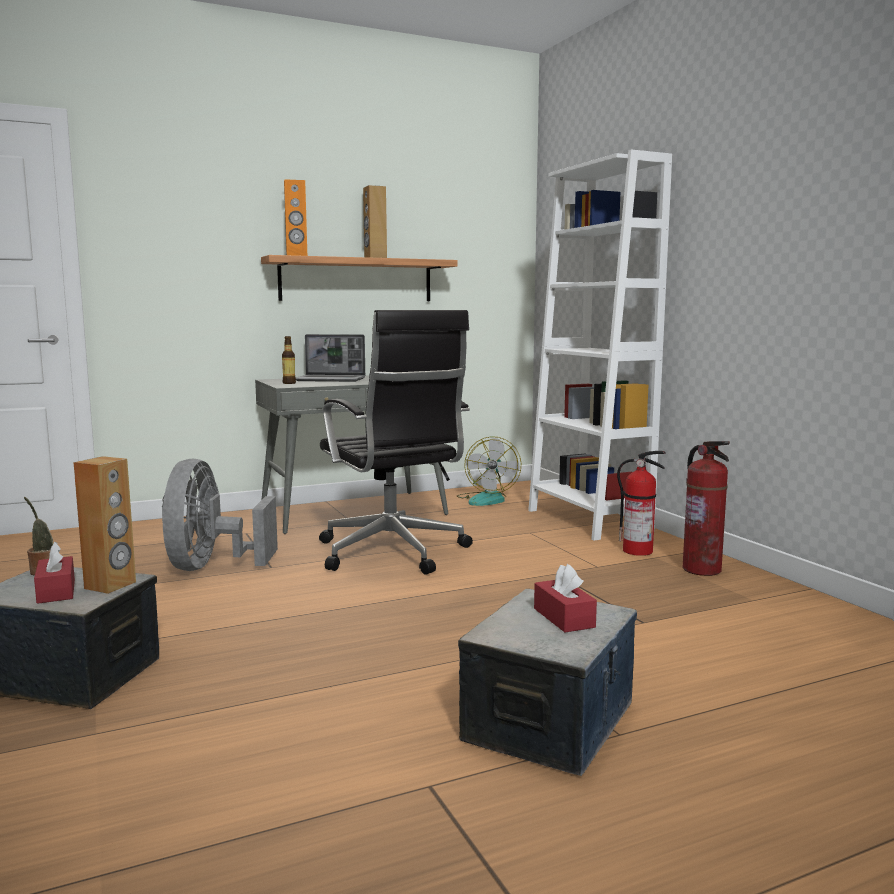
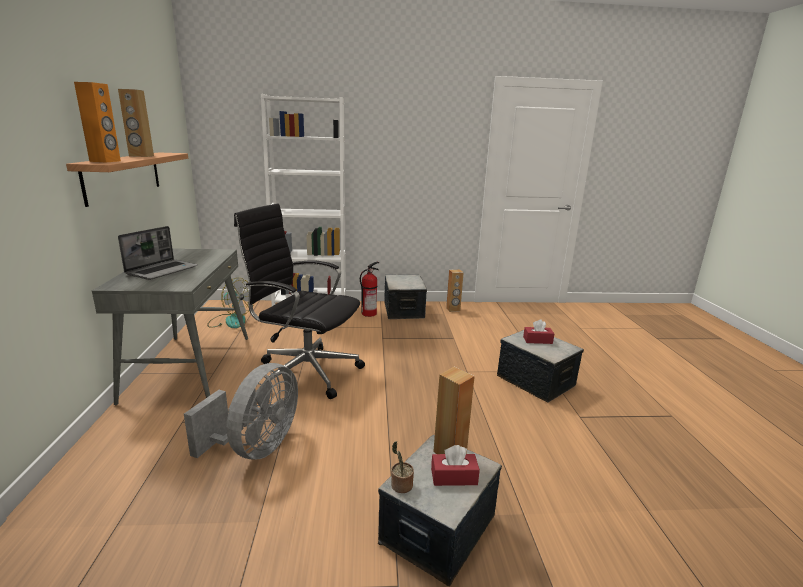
camera: 70 degrees left, 10 degrees up
(211, 566) = (256, 448): grey fan -> grey fan turned 90 degrees counterclockwise
(289, 383) = (160, 284): bottle -> none
(393, 553) = (305, 371): black office chair -> black office chair turned 150 degrees counterclockwise
(701, 569) = (404, 310): fire extinguisher -> storage box
(794, 605) = (453, 309): none -> brown speaker

